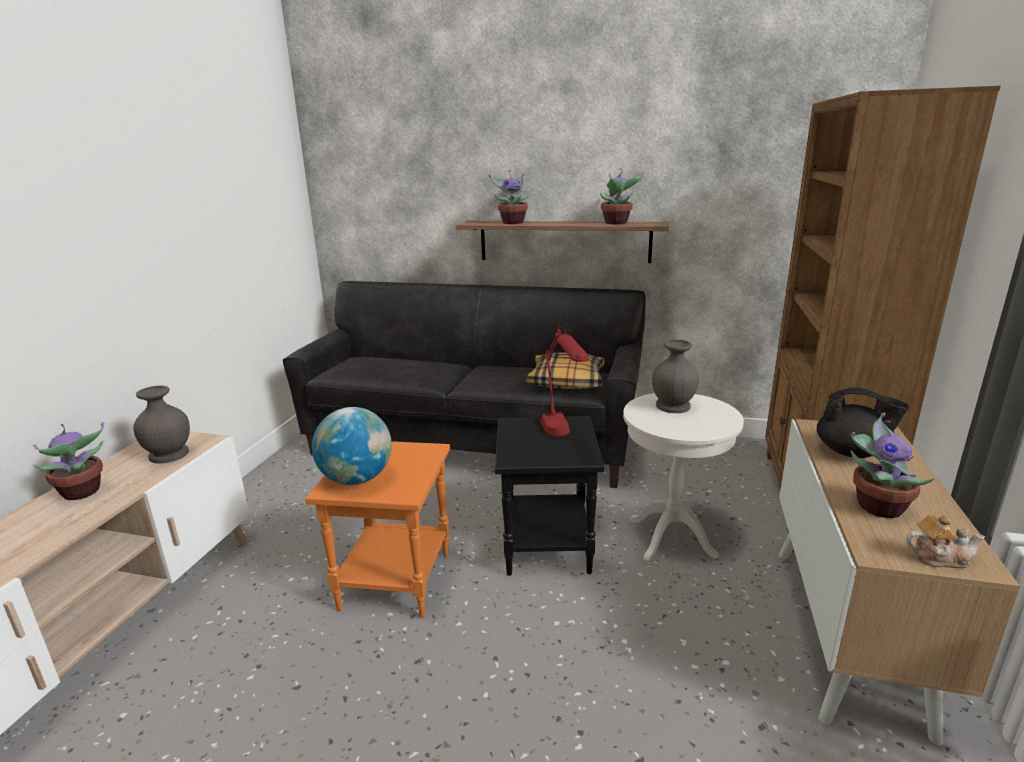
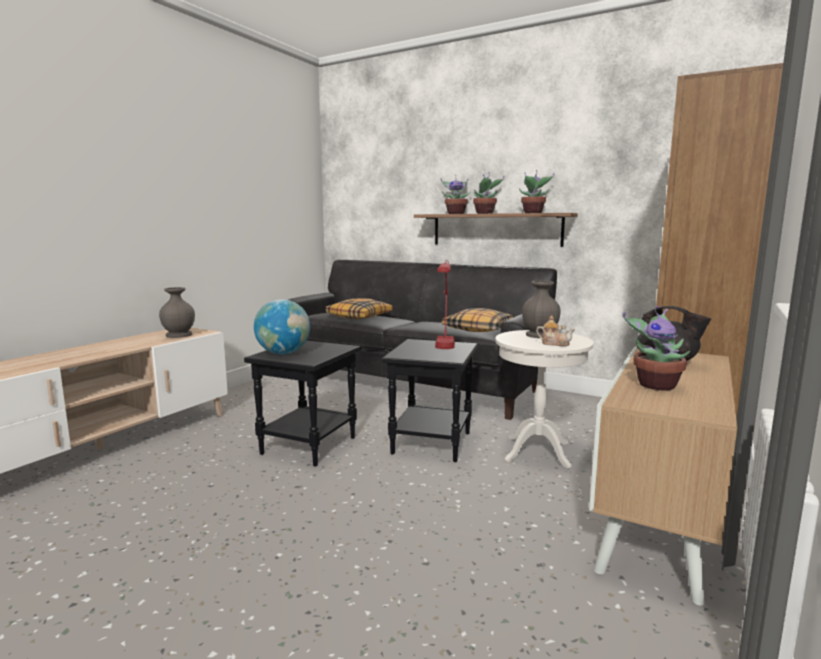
camera: 15 degrees right, 10 degrees down
(82, 493) = (118, 343): potted plant -> potted plant (485, 213)
(397, 582) = (309, 446): orange side table -> black side table
(400, 369) = (359, 316): none -> pillow
(938, 558) = (678, 409): teapot -> teapot (554, 343)

